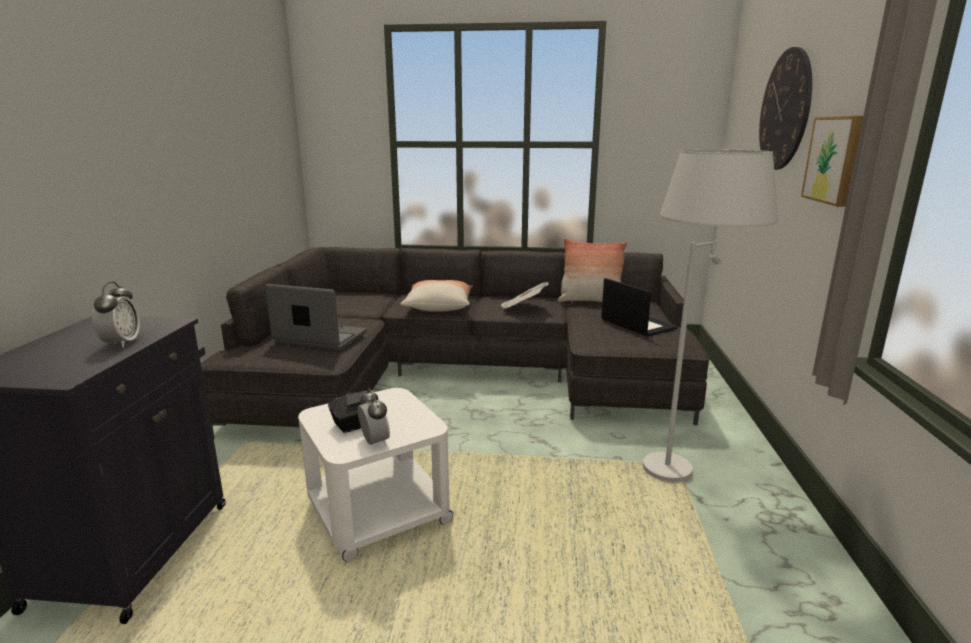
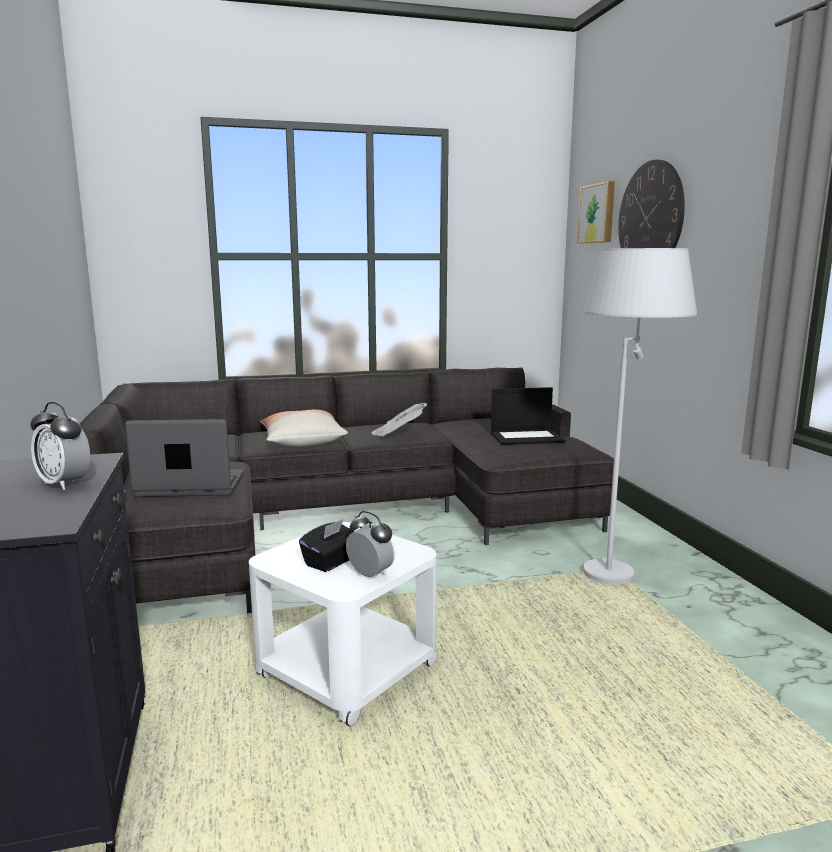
camera: 20 degrees left, 5 degrees down
(122, 343) = (64, 484): alarm clock -> alarm clock turned 150 degrees clockwise
(590, 301) = (461, 422): pillow -> none
(636, 324) = (527, 437): laptop -> laptop turned 135 degrees clockwise
(835, 160) = (725, 257): picture -> picture (598, 213)

